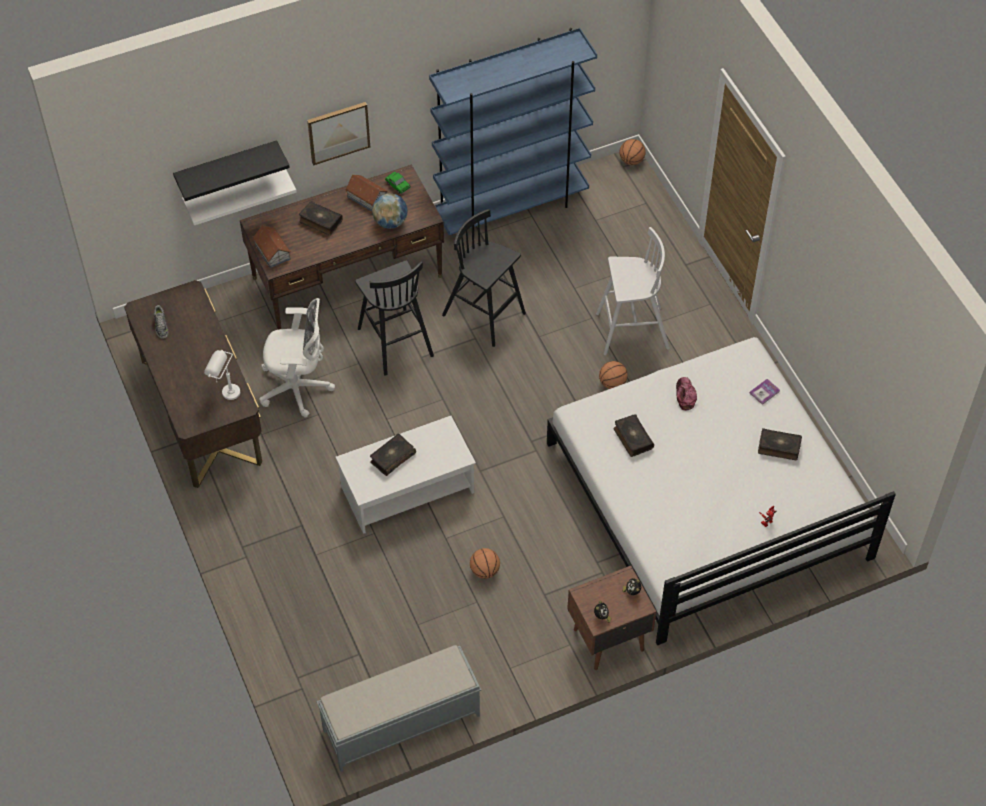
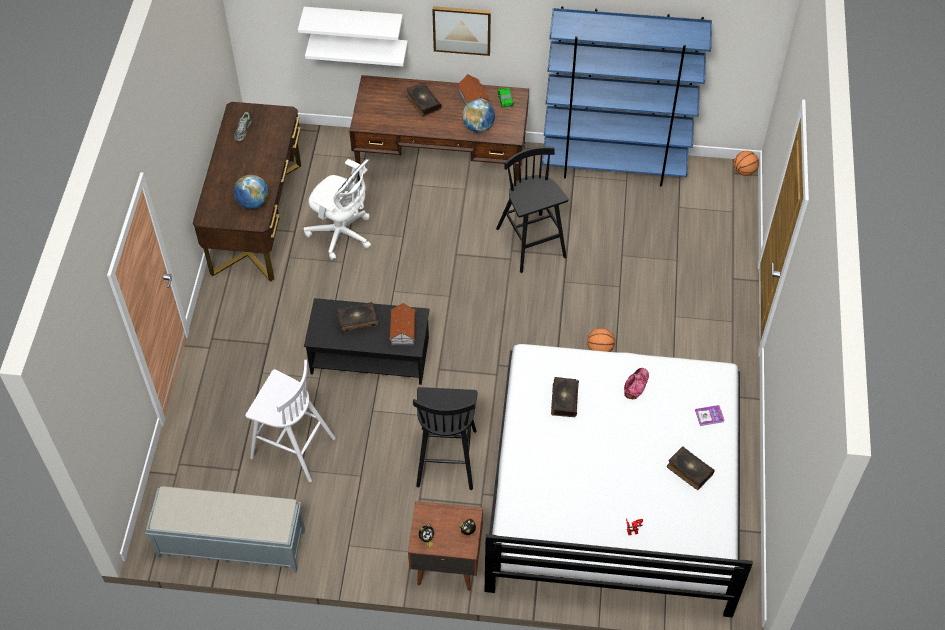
camera: 30 degrees right, 0 degrees up
(225, 391) = (253, 203): white table lamp -> globe
(226, 166) = (353, 20): black shelf -> white shelf
(272, 252) = (368, 111): toy house -> toy house (402, 331)
(394, 341) = (443, 231): black stool -> black stool (446, 456)
(408, 489) = (371, 355): white coffee table -> black coffee table
(485, 571) = (385, 453): basketball -> none
(630, 331) = (645, 313): white stool -> white stool (291, 447)

